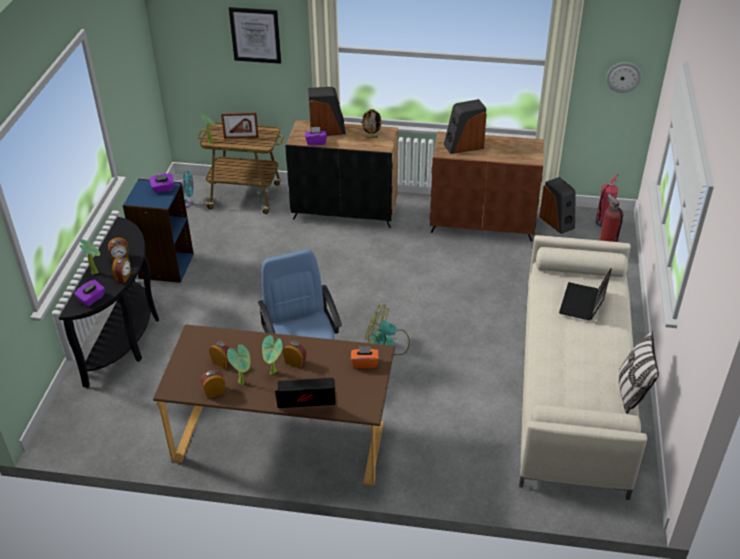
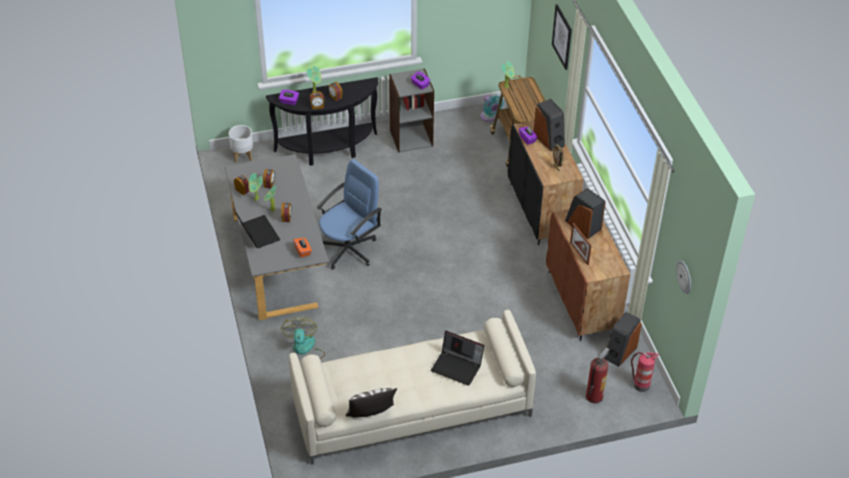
camera: 65 degrees right, 5 degrees up
(67, 421) = (242, 156): none -> white planter
(165, 266) = (411, 137): blue bookcase -> grey bookcase
(241, 137) = (523, 100): picture frame -> picture frame (579, 253)
(283, 437) = (279, 261): brown desk -> grey desk
(387, 344) = (397, 286): fan -> fan (304, 350)
(583, 303) = (457, 366): laptop -> laptop turned 150 degrees counterclockwise

